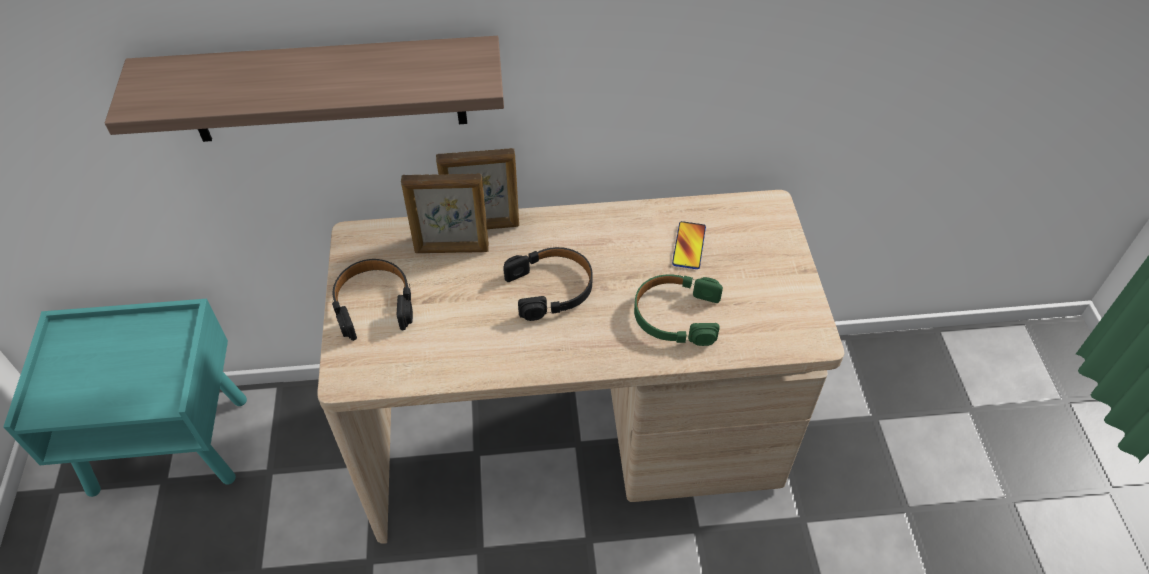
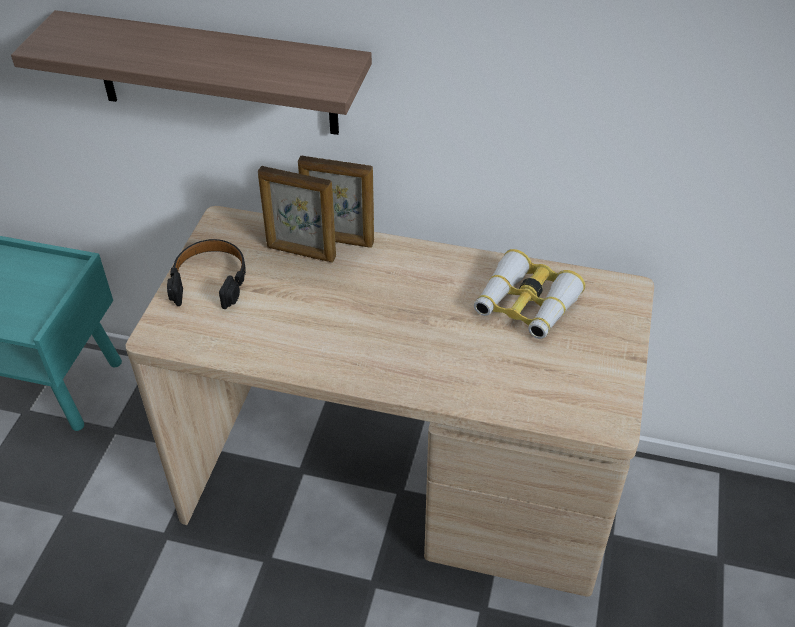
camera: 20 degrees right, 5 degrees down
(551, 288) = (374, 309): black headphones -> none
(676, 316) = (481, 364): green headphones -> none
(689, 246) = (525, 305): phone -> binoculars

